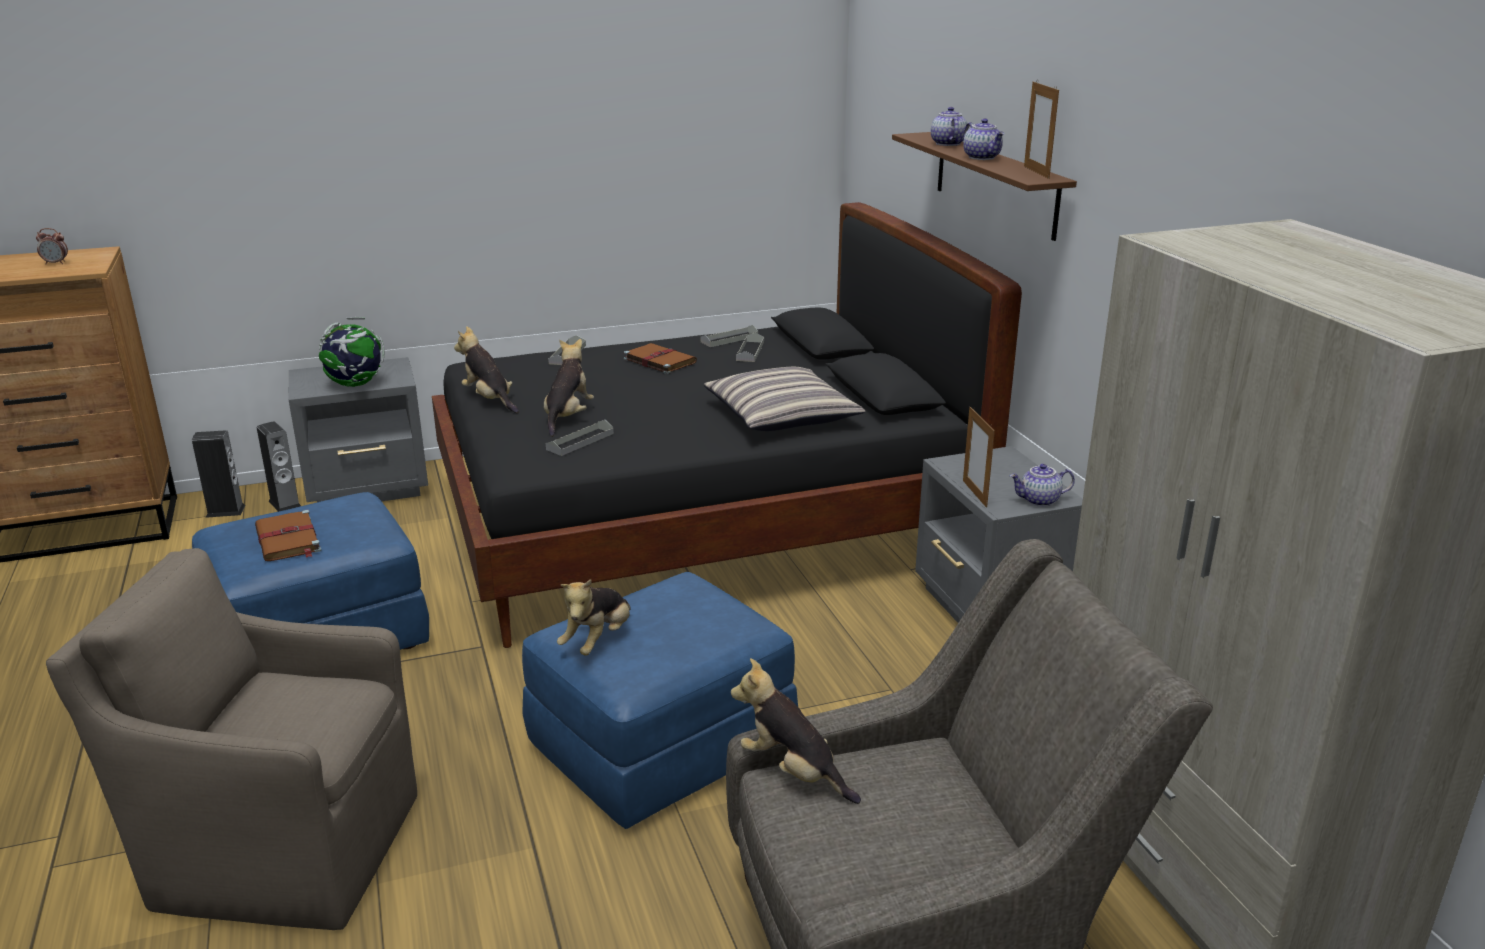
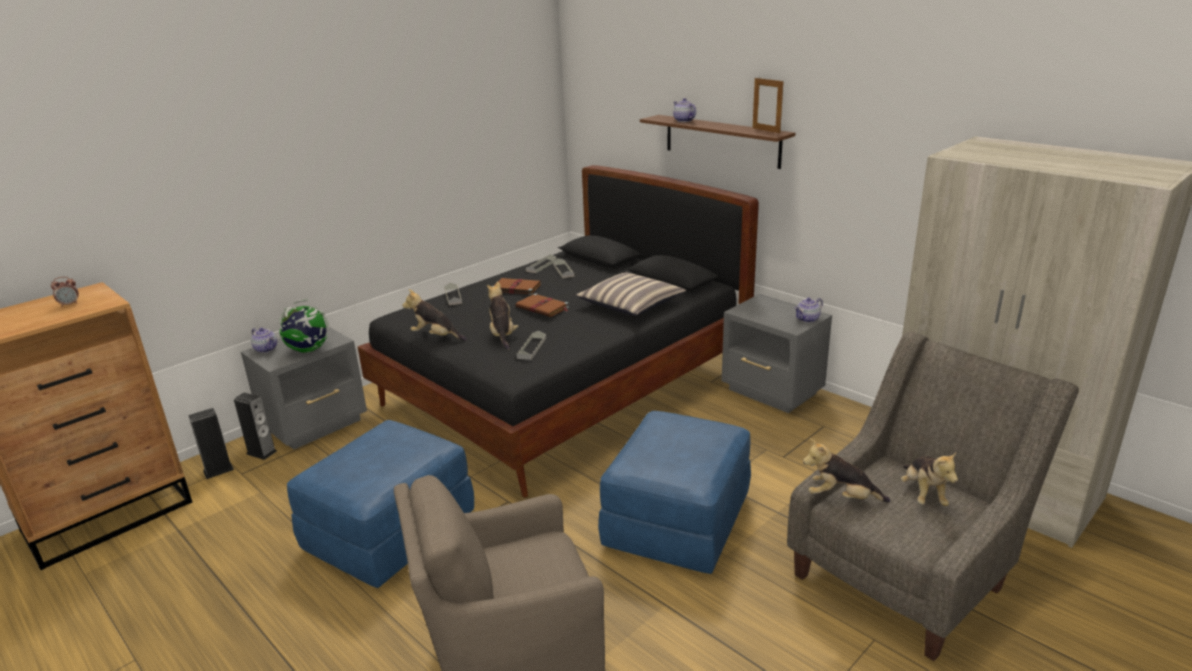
camera: 25 degrees left, 0 degrees up
(288, 540) = (375, 465): brown book -> brown book (543, 307)
(598, 640) = (654, 464): plush toy -> plush toy (923, 494)
(974, 493) = (772, 324): picture frame -> none
(982, 157) = (720, 126): teapot -> teapot (267, 349)

